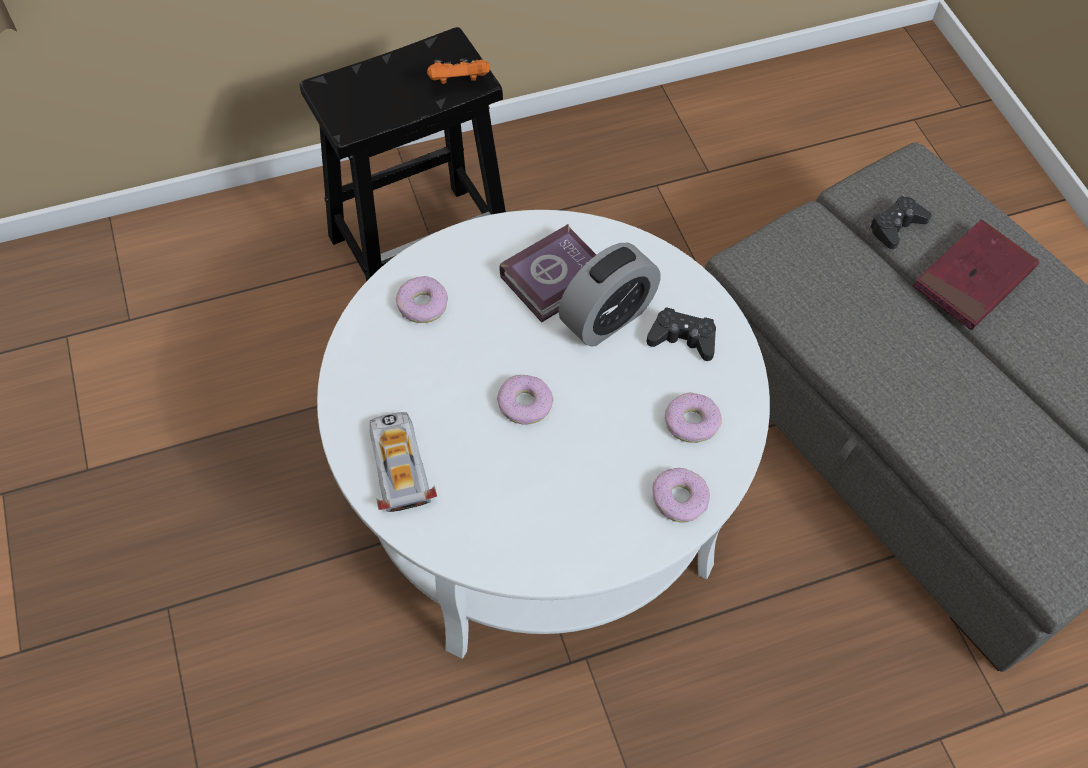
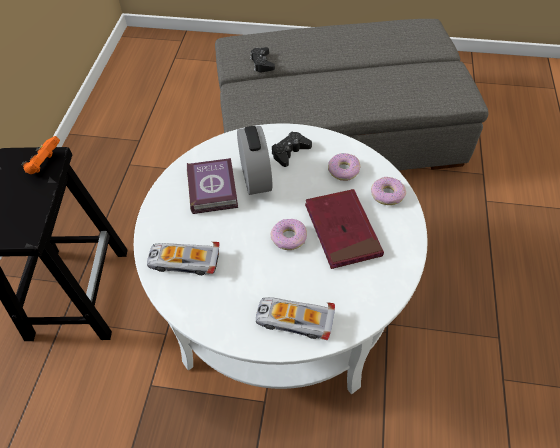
camera: 60 degrees left, 5 degrees down
(422, 305) = (184, 261): donut -> toy car
(973, 278) = (308, 53): red book -> red book (342, 230)

